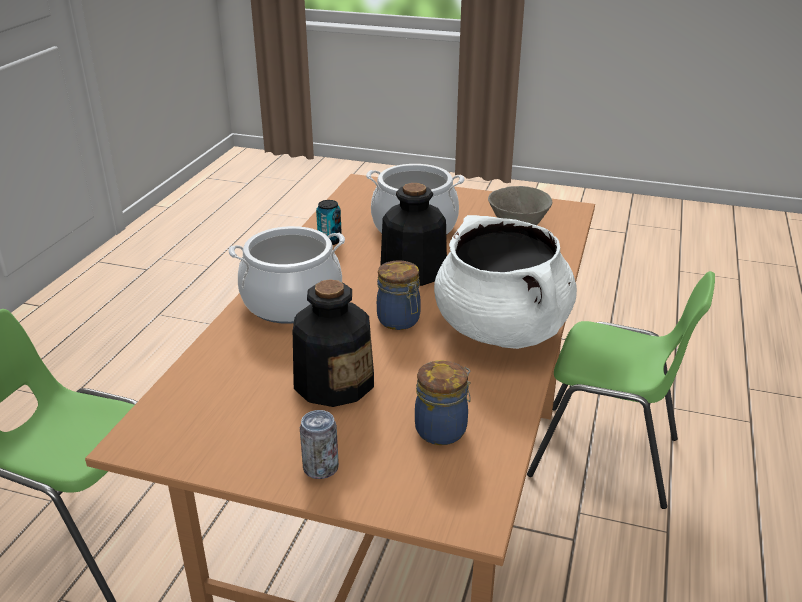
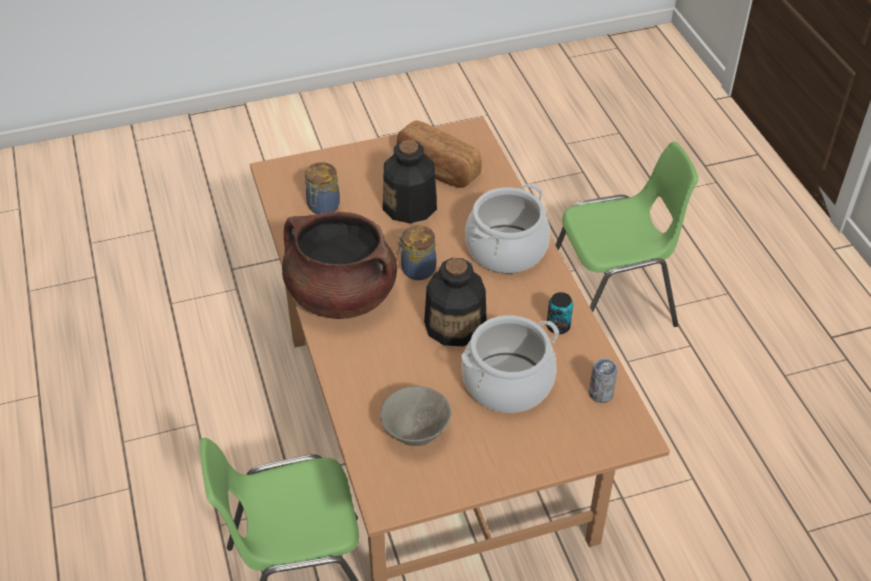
camera: 145 degrees right, 15 degrees up
(247, 411) = (437, 169): none -> bread
(320, 468) = (366, 160): can -> can (600, 394)
(502, 329) = (341, 295): white cooking pot -> brown cooking pot

